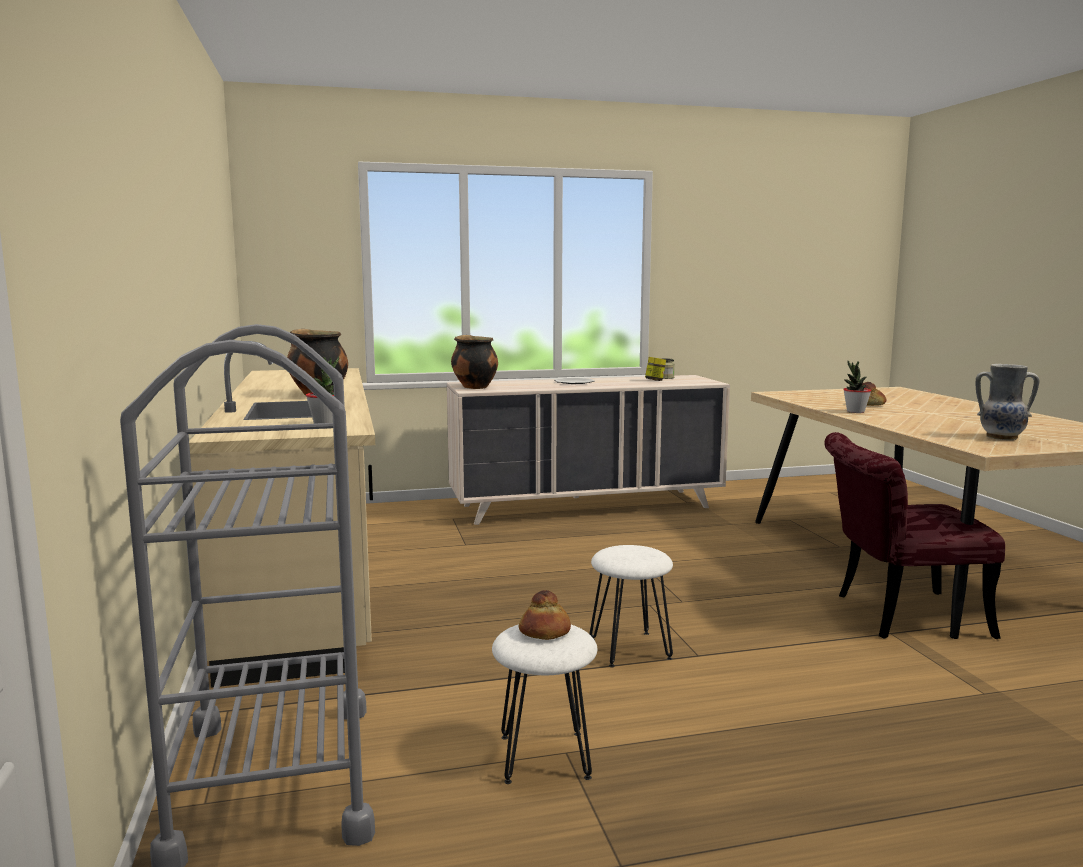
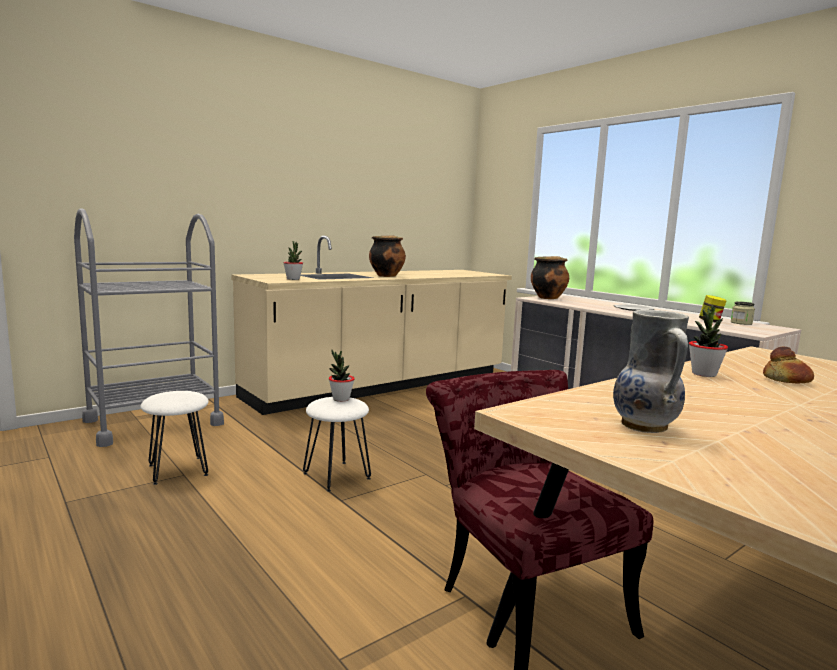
camera: 65 degrees right, 0 degrees up
(544, 632) = (180, 396): bread -> none
(619, 550) = (341, 399): none -> potted plant

